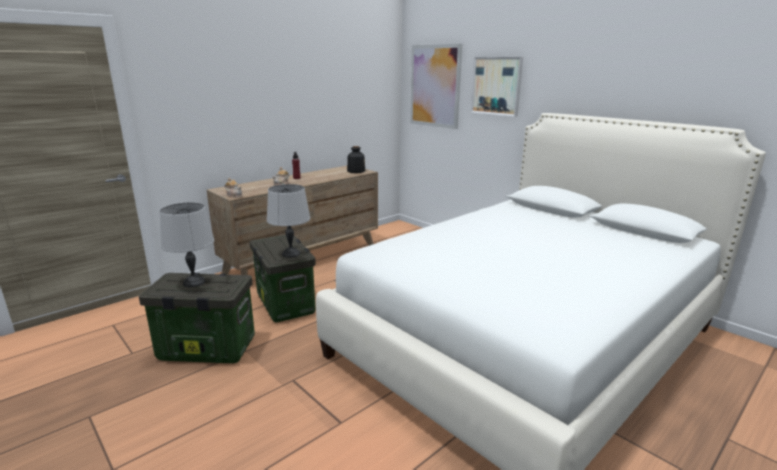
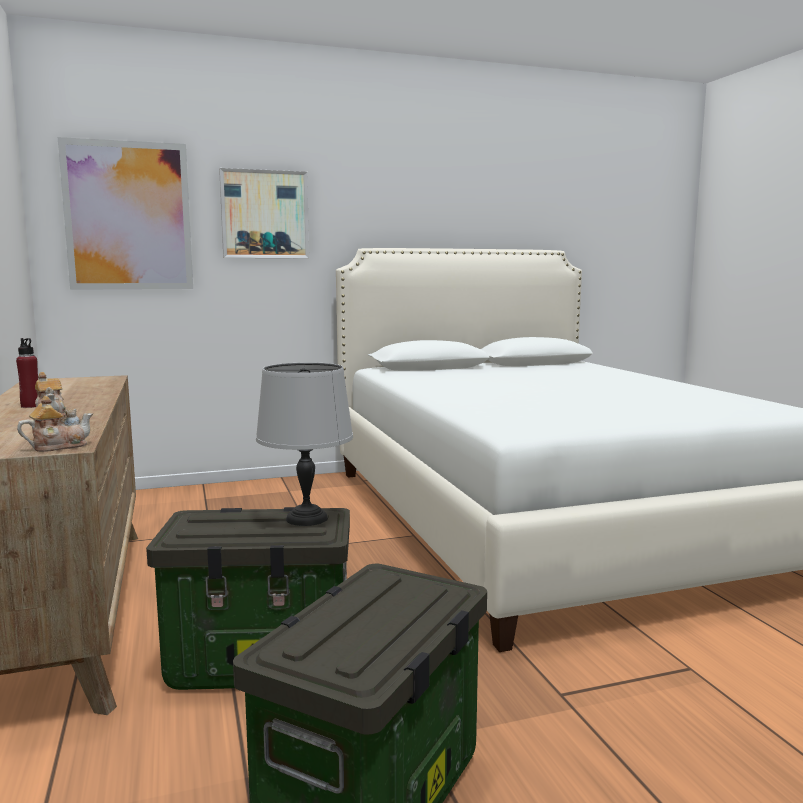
camera: 65 degrees left, 10 degrees down
(193, 282) = (362, 619): grey table lamp -> none
(356, 171) = (87, 380): bottle -> none

